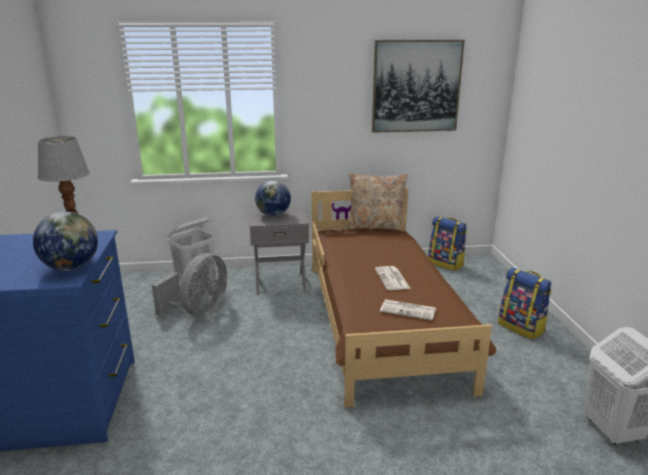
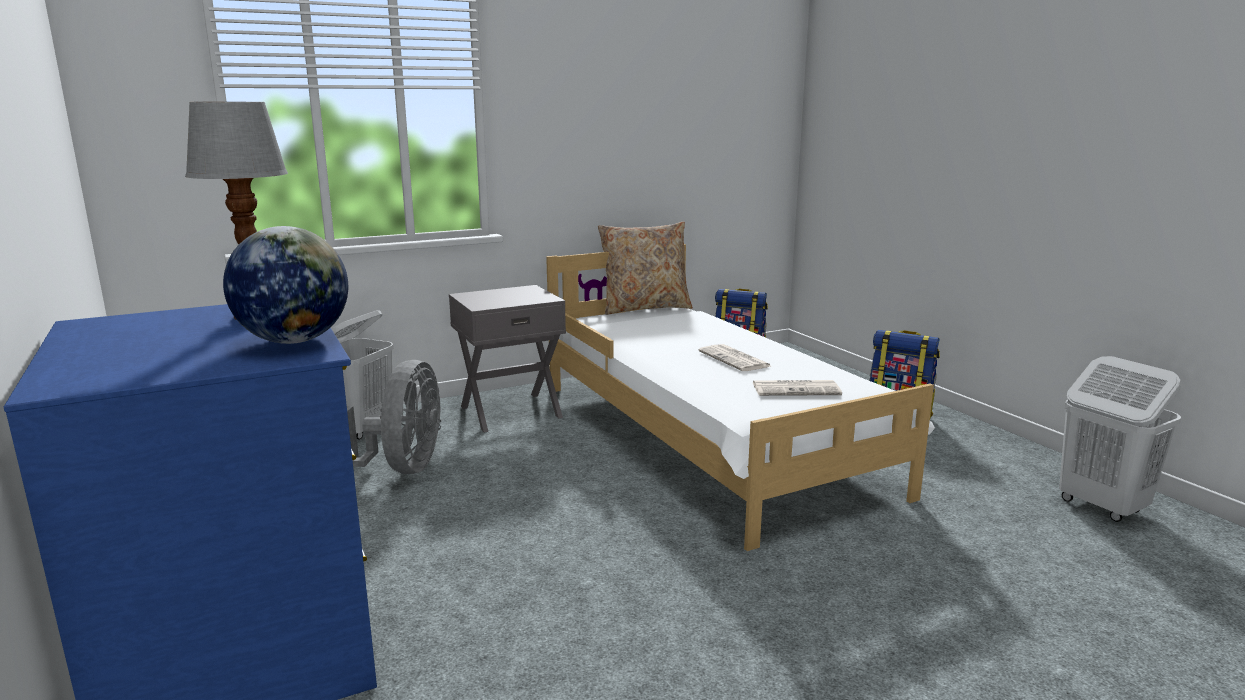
camera: 20 degrees left, 5 degrees down
(273, 215) = (496, 296): globe -> none
(381, 321) = (709, 437): brown bed -> white bed
(416, 86) = (682, 90): picture -> none

